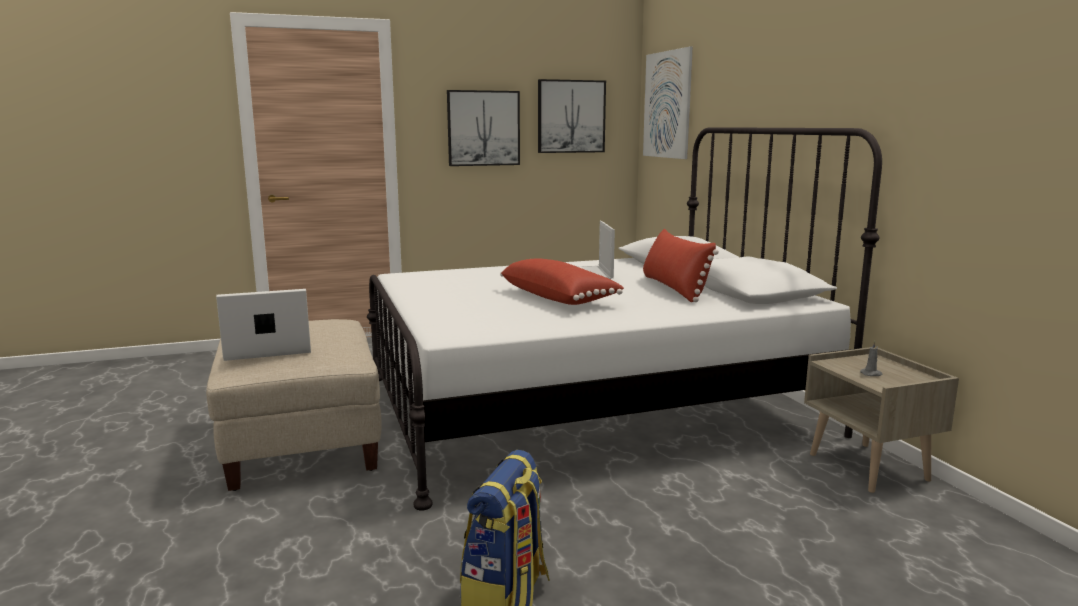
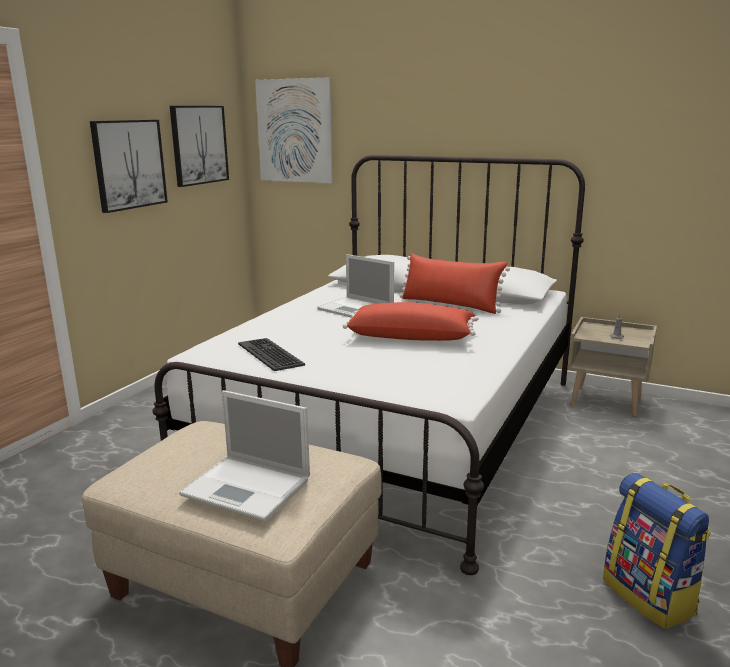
camera: 45 degrees left, 5 degrees up
(266, 348) = (248, 487): laptop -> laptop turned 90 degrees counterclockwise
(433, 284) = (271, 354): none -> keyboard

